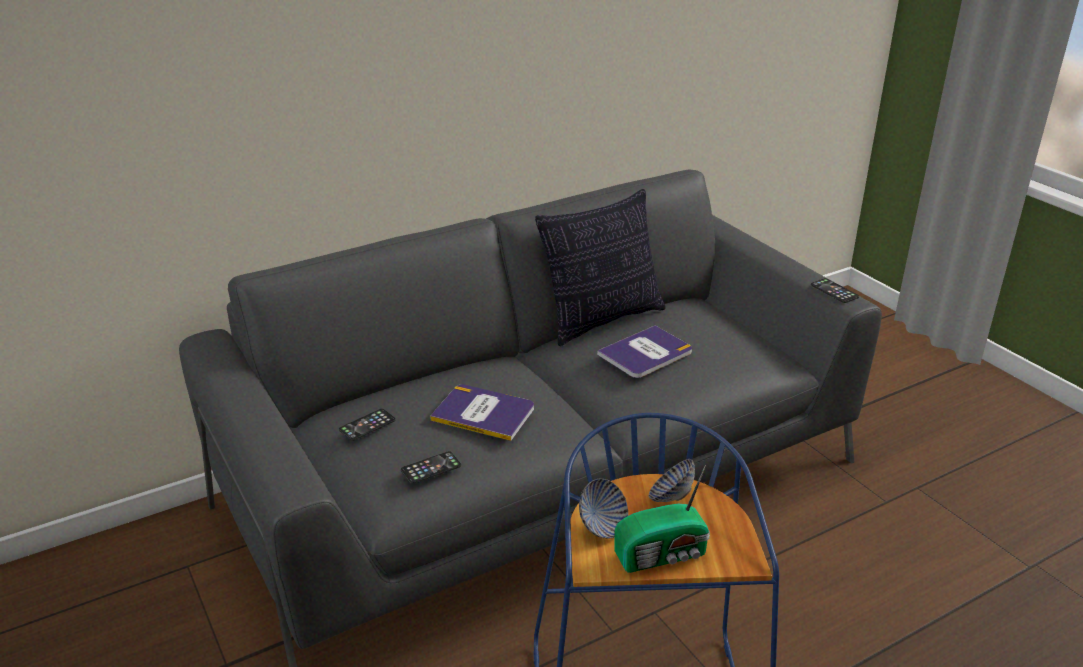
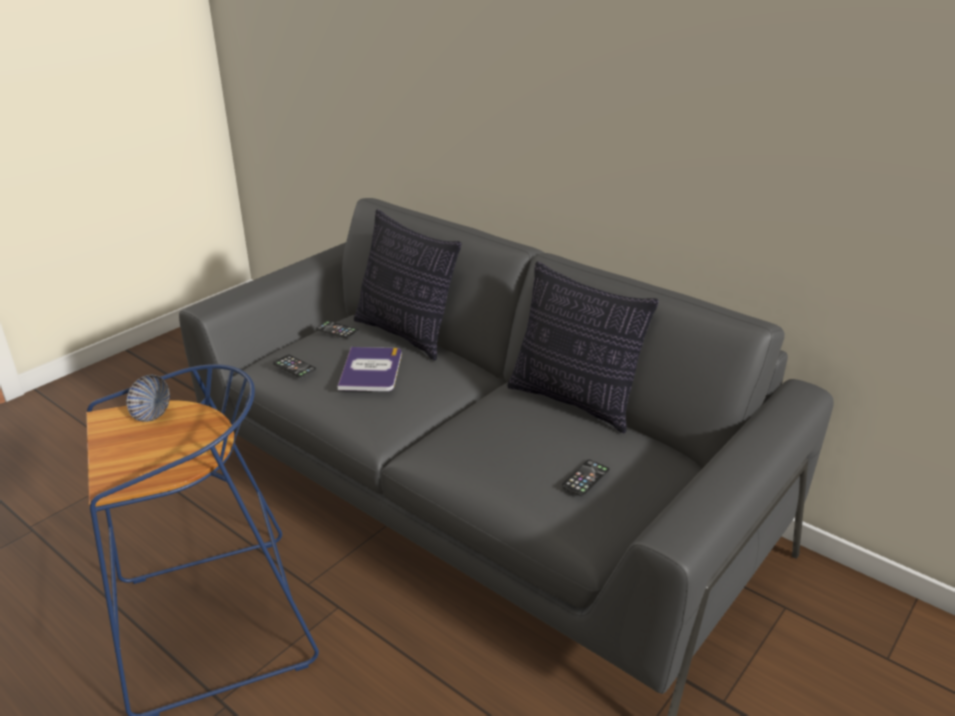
camera: 70 degrees right, 0 degrees up
(411, 382) = (406, 334): none -> pillow
(646, 353) = (516, 432): book -> none
(663, 555) = (115, 445): radio -> none
(670, 497) = (195, 440): bowl -> none
(834, 291) = (686, 518): phone -> phone (585, 478)

